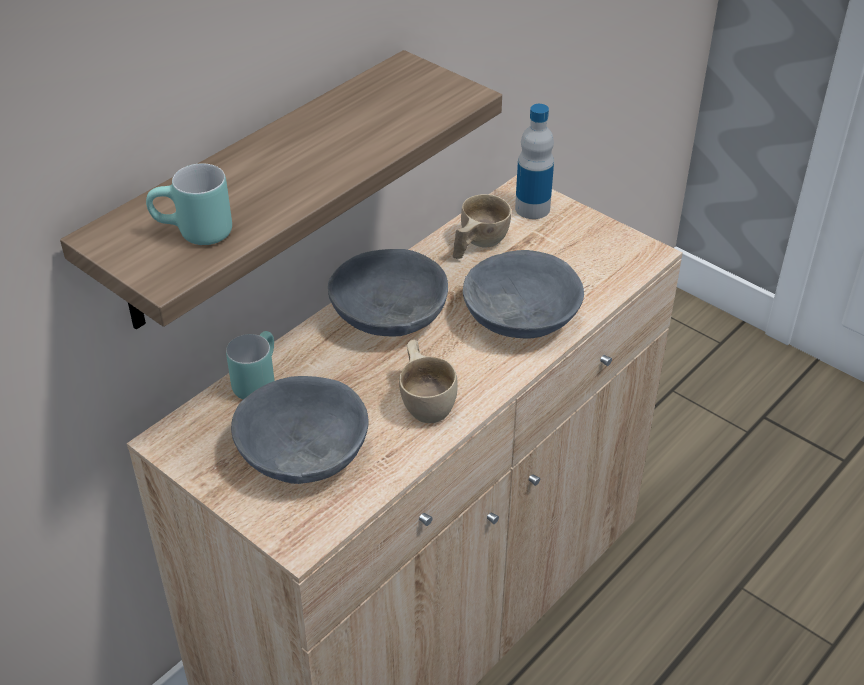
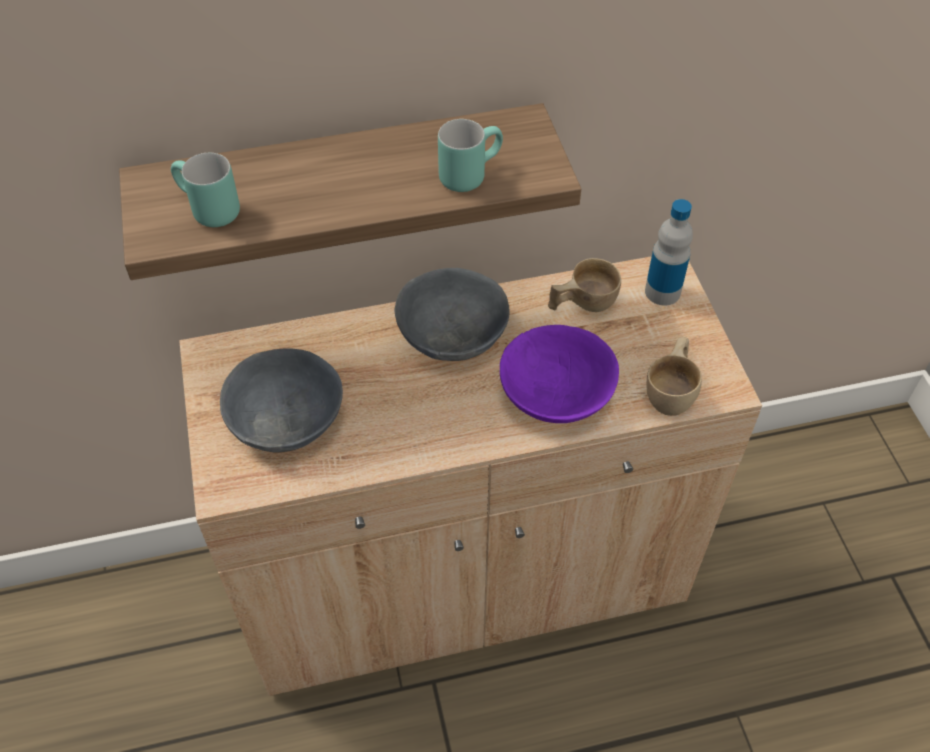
camera: 35 degrees right, 10 degrees up
(255, 380) = (305, 337): turquoise mug -> turquoise mug (468, 173)
(426, 400) = (413, 426): beige cup -> beige cup (672, 392)
(522, 318) = (556, 394): grey bowl -> purple bowl

